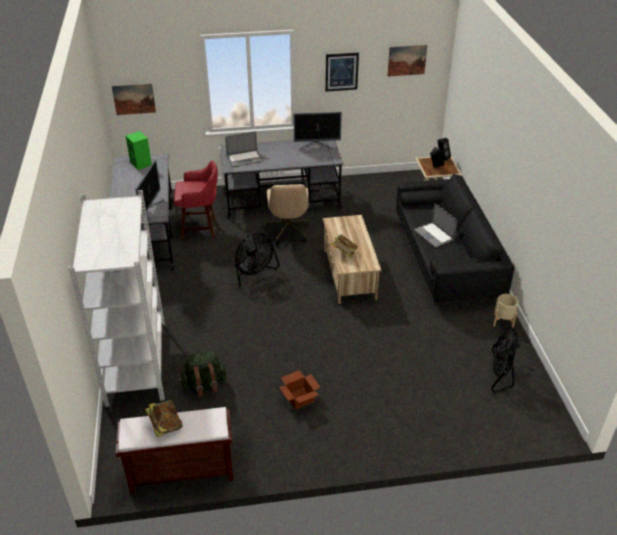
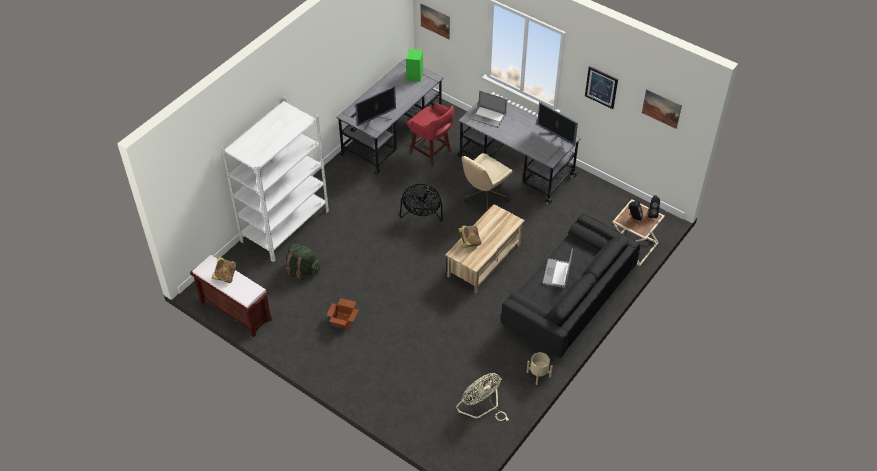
camera: 45 degrees right, 10 degrees up
(505, 374) = (484, 407): black fan -> beige fan

